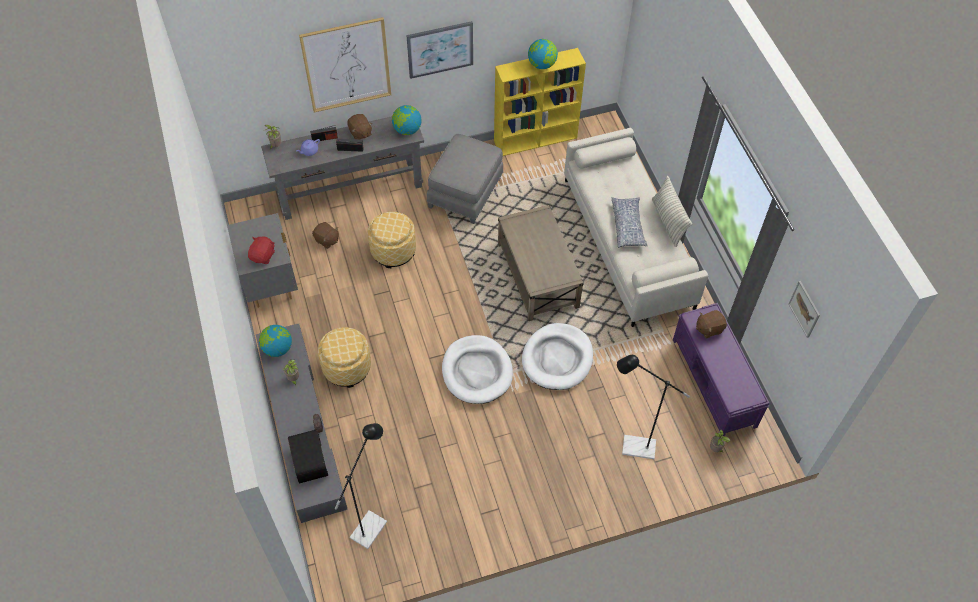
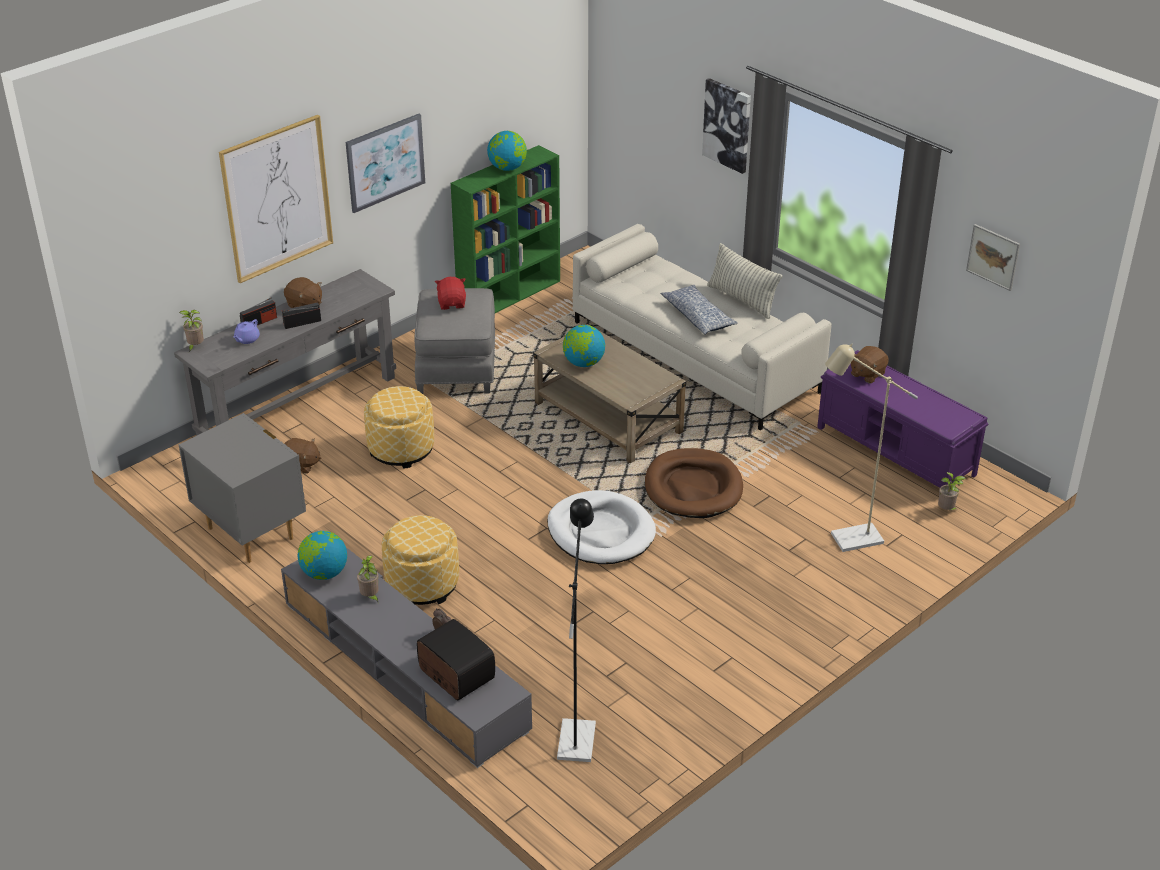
camera: 25 degrees left, 20 degrees down
(263, 256) = (254, 459): red plush toy -> red plush toy (452, 304)
(407, 130) = (365, 287): globe -> globe (583, 363)
(536, 139) = (510, 295): yellow bookcase -> green bookcase
(557, 358) = (693, 487): white dog bed -> brown dog bed
(632, 446) = (848, 540): black floor lamp -> beige floor lamp
(692, 100) = (727, 125): none -> picture

